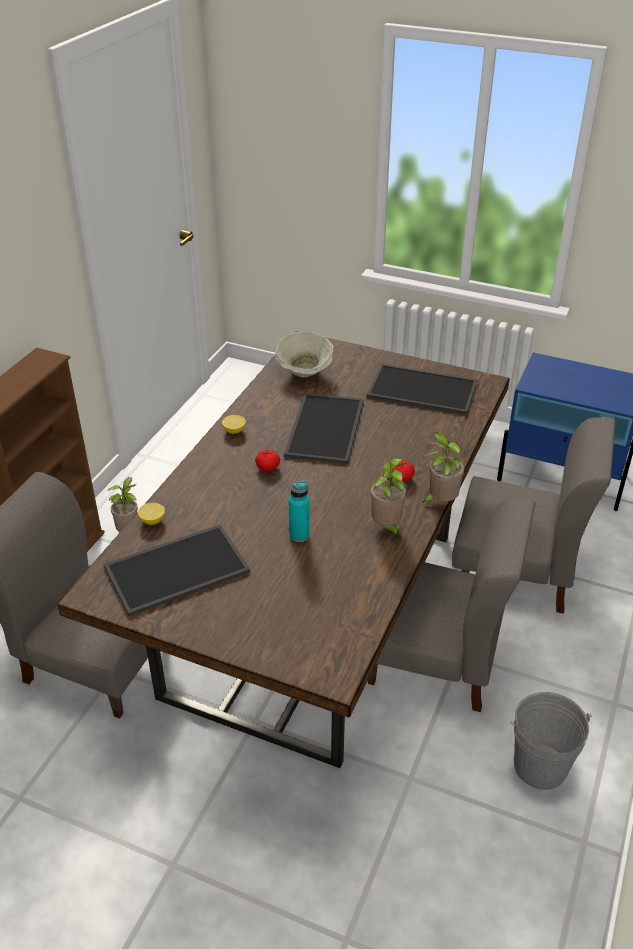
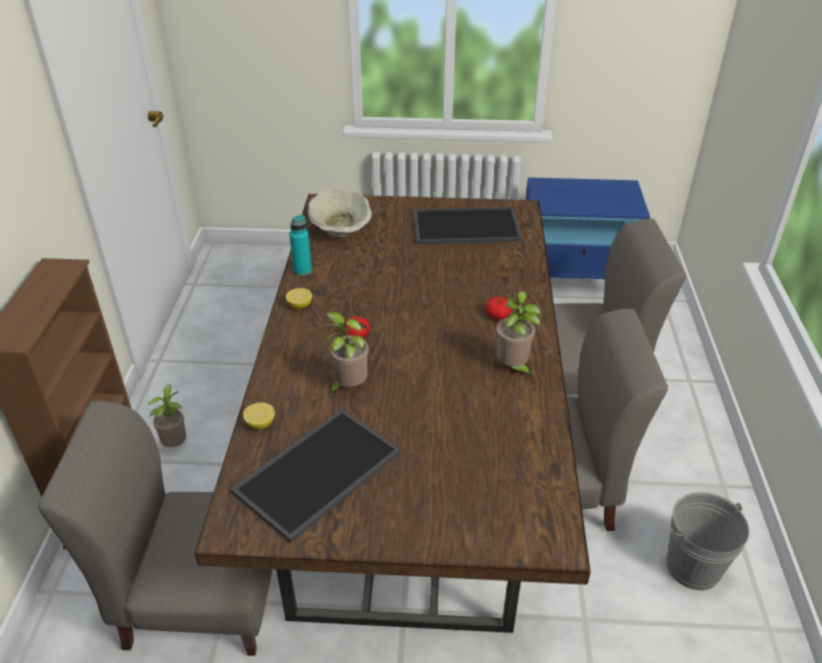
camera: 20 degrees left, 0 degrees up
(299, 535) = (430, 399): turquoise bottle -> turquoise bottle (302, 270)
(323, 427) = (391, 282): tray -> none
(440, 501) = (548, 330): potted plant -> potted plant (348, 387)

